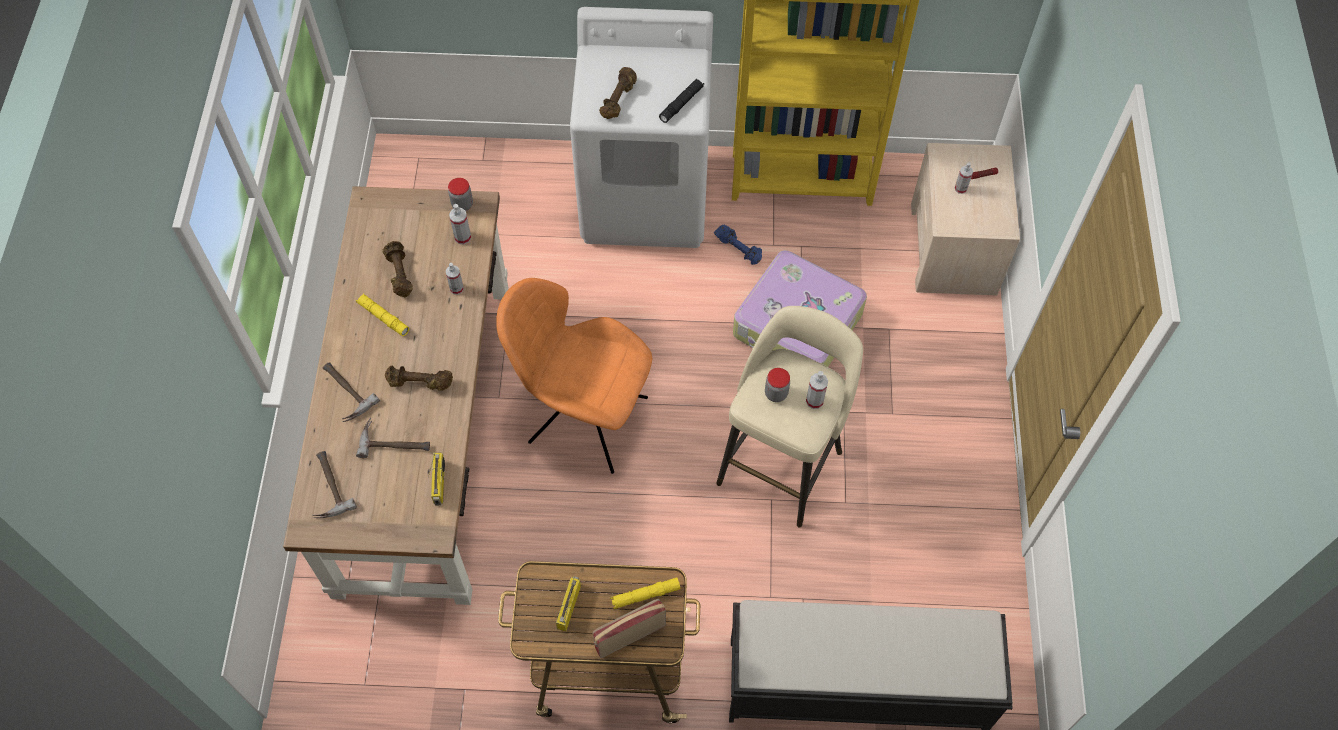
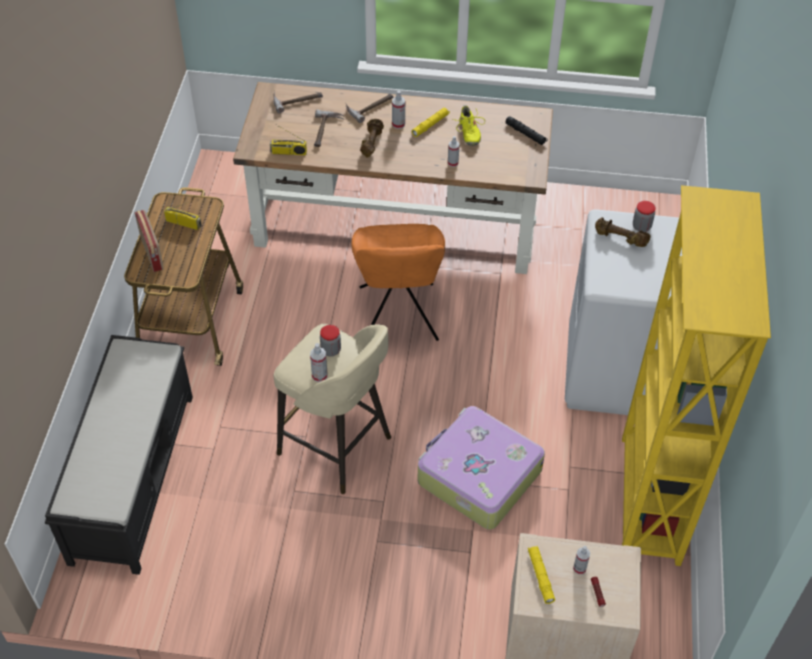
camera: 95 degrees right, 10 degrees down
(399, 274) = (468, 133): brown dumbbell -> yellow shoe
(462, 204) = (533, 167): jar -> jar (641, 226)
(462, 237) = (501, 167): spray bottle -> spray bottle (398, 124)
(584, 418) = (398, 316): orange chair -> orange chair turned 150 degrees clockwise
(645, 595) = (180, 263): yellow flashlight -> yellow flashlight (540, 576)
(681, 104) = (617, 280): black flashlight -> black flashlight (525, 134)
(738, 249) = (565, 438): blue dumbbell -> none

